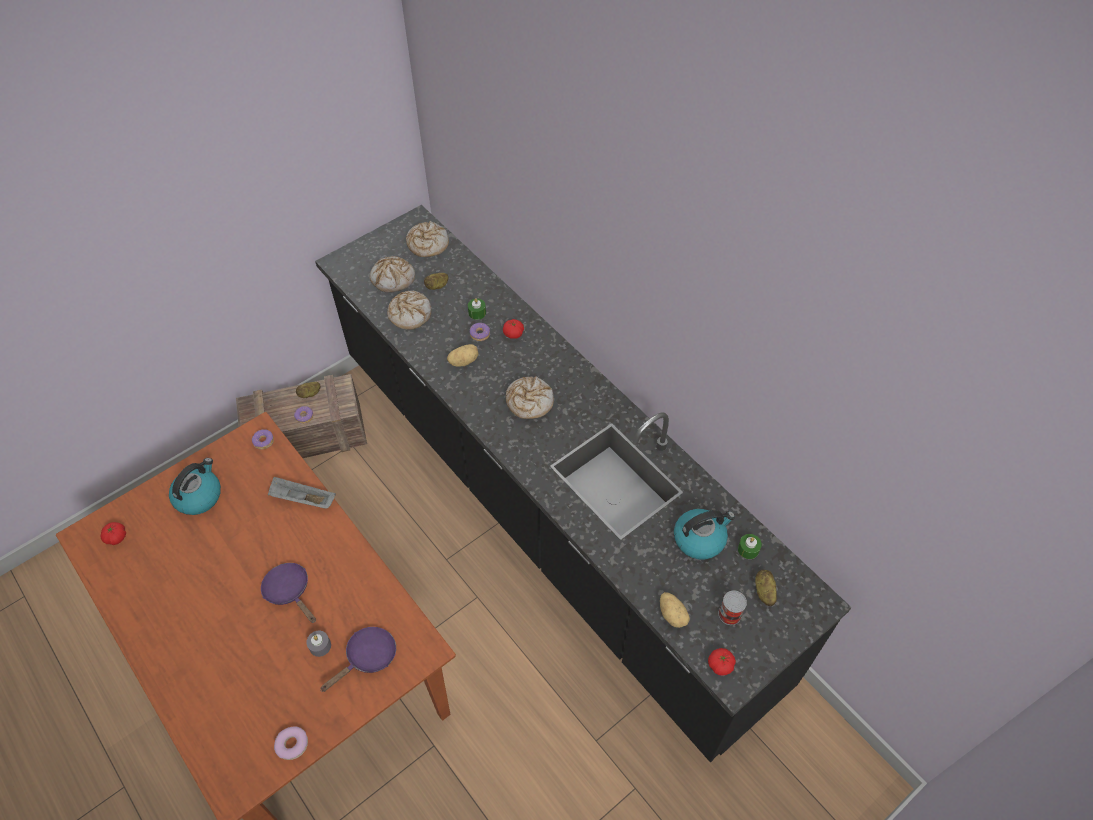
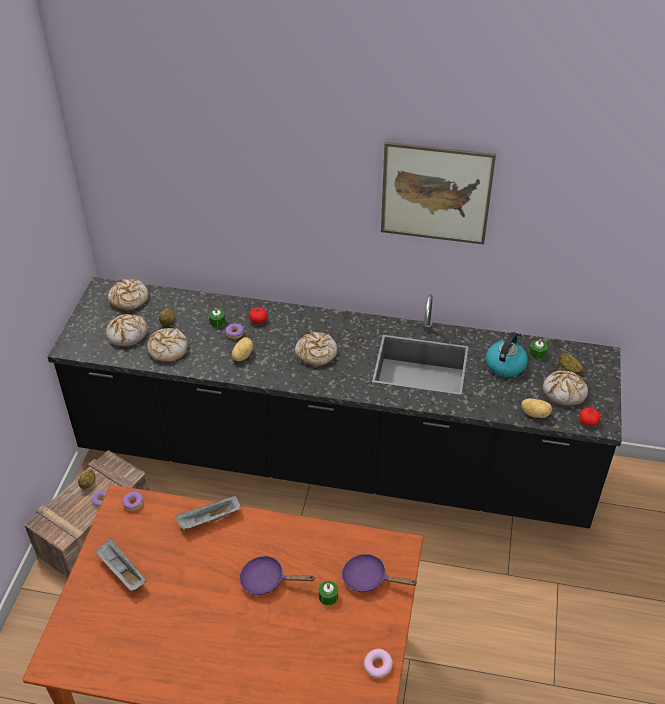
camera: 40 degrees left, 10 degrees down
(116, 537) = (83, 644): tomato -> none
(199, 496) = (121, 571): kettle -> grey tray
(320, 646) = (328, 596): grey candle -> green candle
(367, 657) = (369, 579): purple frying pan -> purple frying pan turned 75 degrees counterclockwise
(696, 307) = (436, 193): none -> picture
(729, 614) = (564, 392): can -> bread

